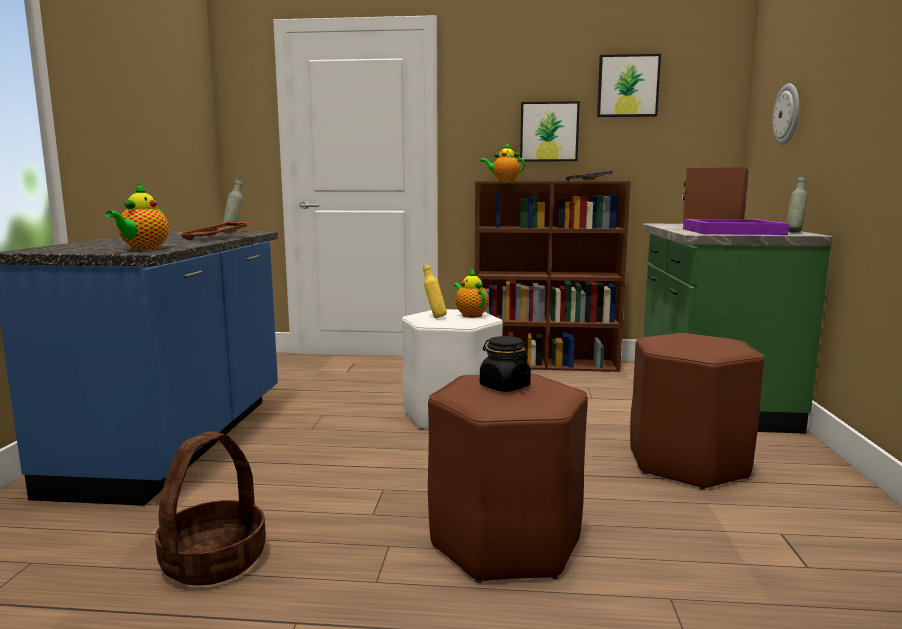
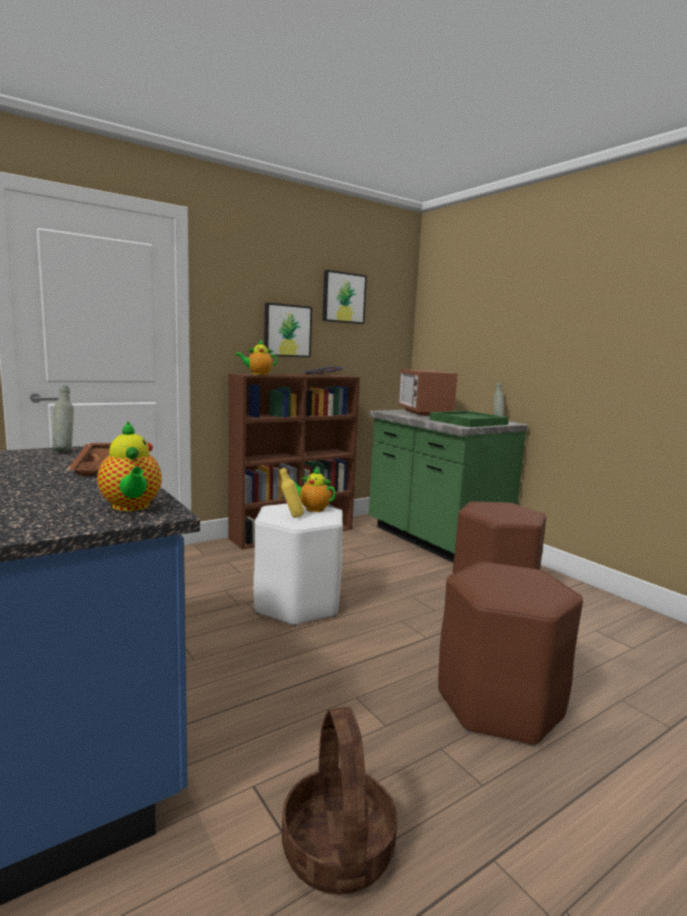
camera: 40 degrees left, 0 degrees up
(504, 386) = (503, 580): black jar -> none
(732, 231) = (468, 422): purple tray -> green tray
(787, 114) = (466, 335): wall clock -> none

